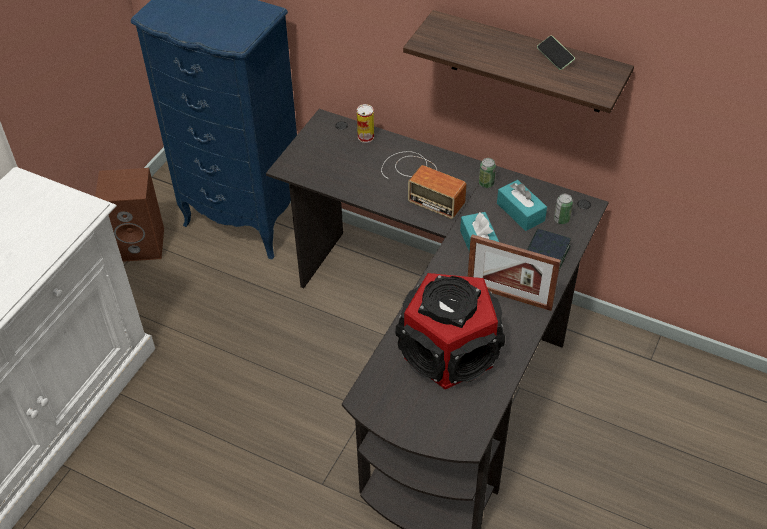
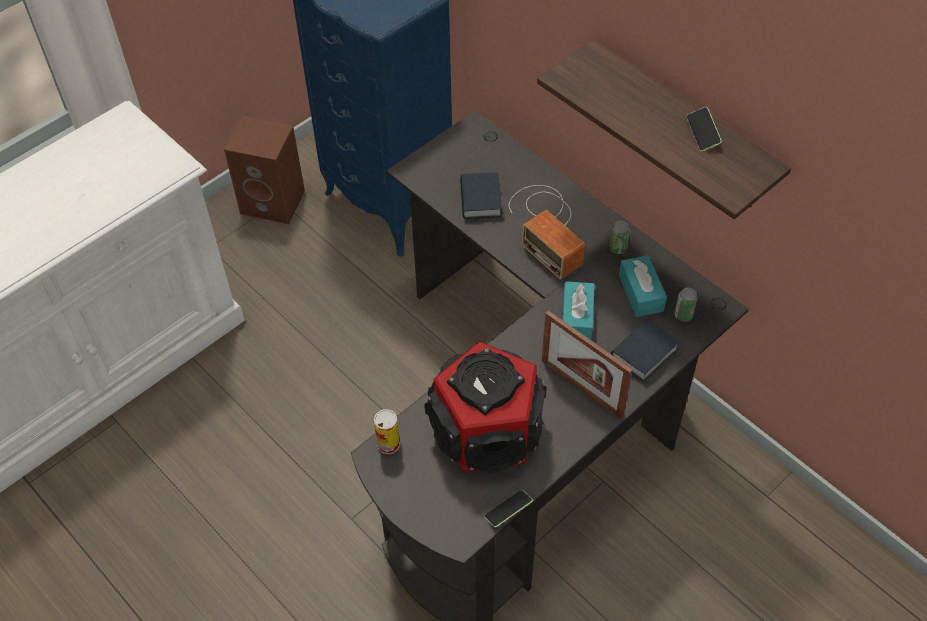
camera: 20 degrees right, 5 degrees up
(356, 176) = (480, 200): none -> book
(366, 137) = (510, 157): can -> can (388, 444)
(496, 409) = (508, 511): none -> phone

